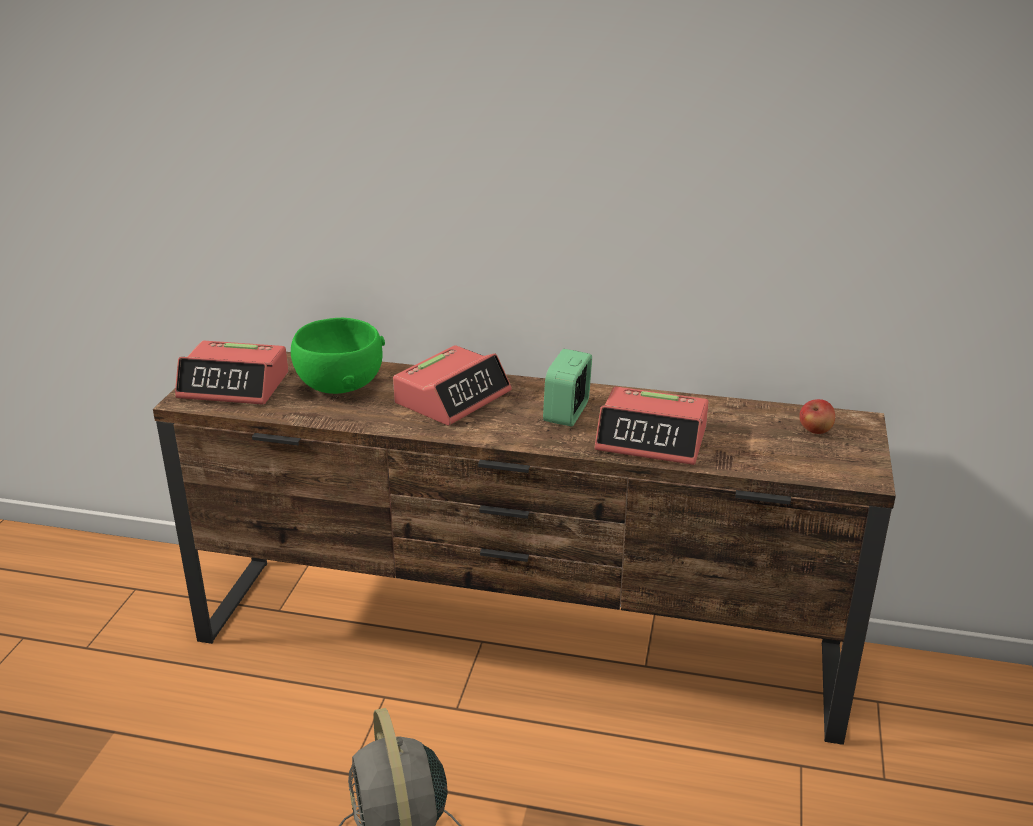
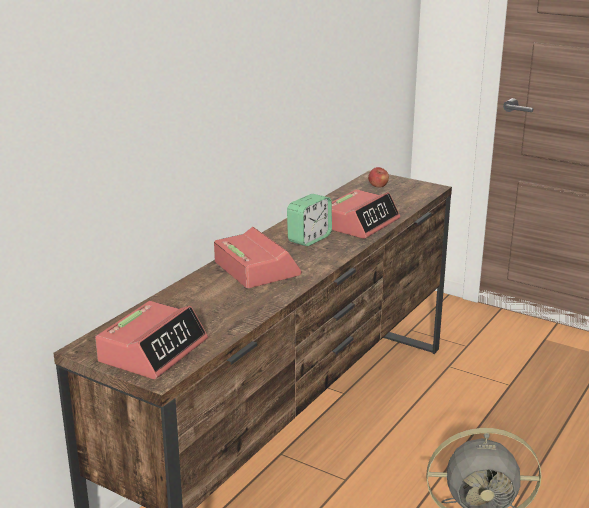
camera: 70 degrees left, 5 degrees down
(339, 385) = (197, 306): green bowl -> none
(567, 413) = (309, 239): alarm clock -> alarm clock turned 90 degrees counterclockwise

